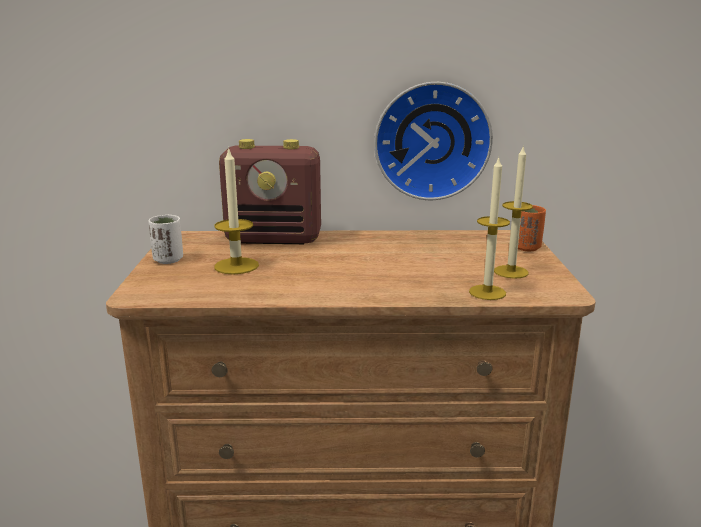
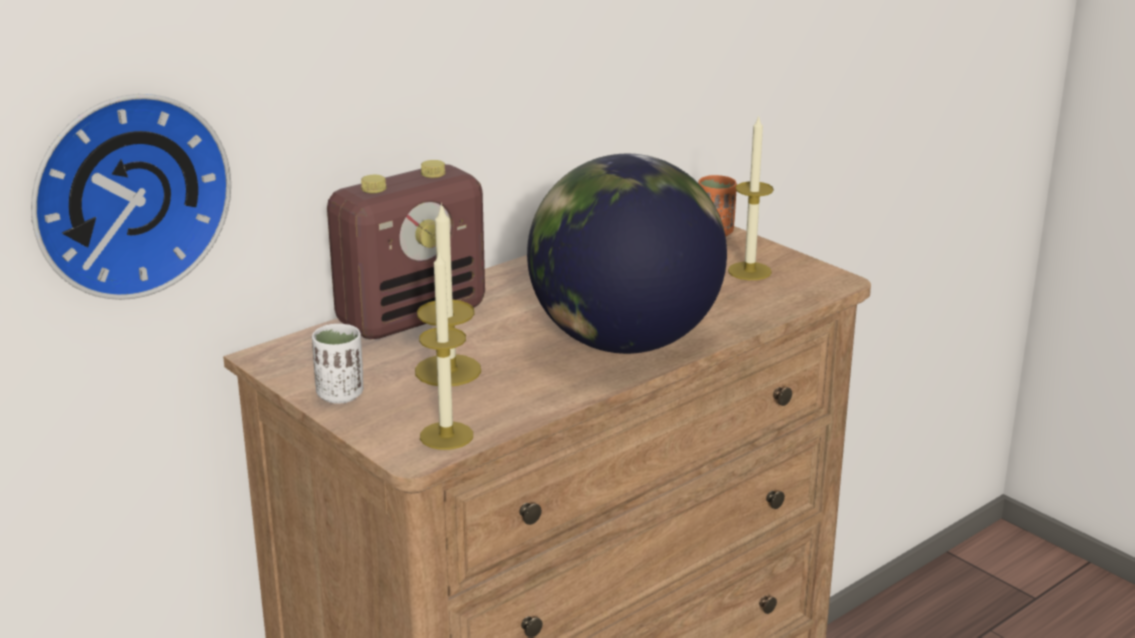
camera: 40 degrees left, 5 degrees up
(354, 282) = (624, 342): none -> globe
(431, 141) = (557, 113): wall clock -> wall clock (126, 193)
(487, 292) = (768, 305): candle -> candle (446, 436)

